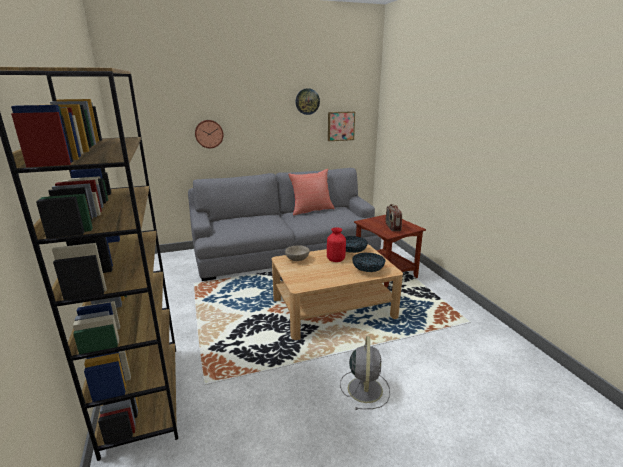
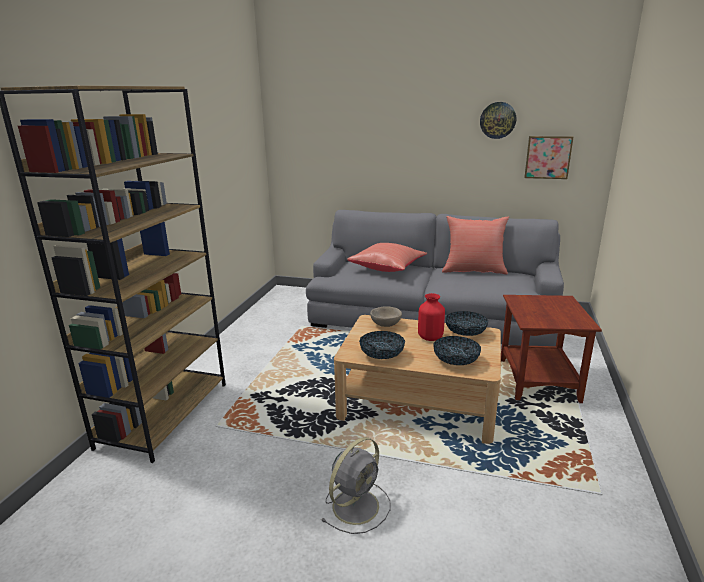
camera: 35 degrees right, 0 degrees up
(209, 134) = (365, 157): wall clock -> none
(252, 220) = (388, 268): none -> red pillow
(320, 280) = (382, 355): none -> bowl
(392, 227) = (549, 314): radio -> none

